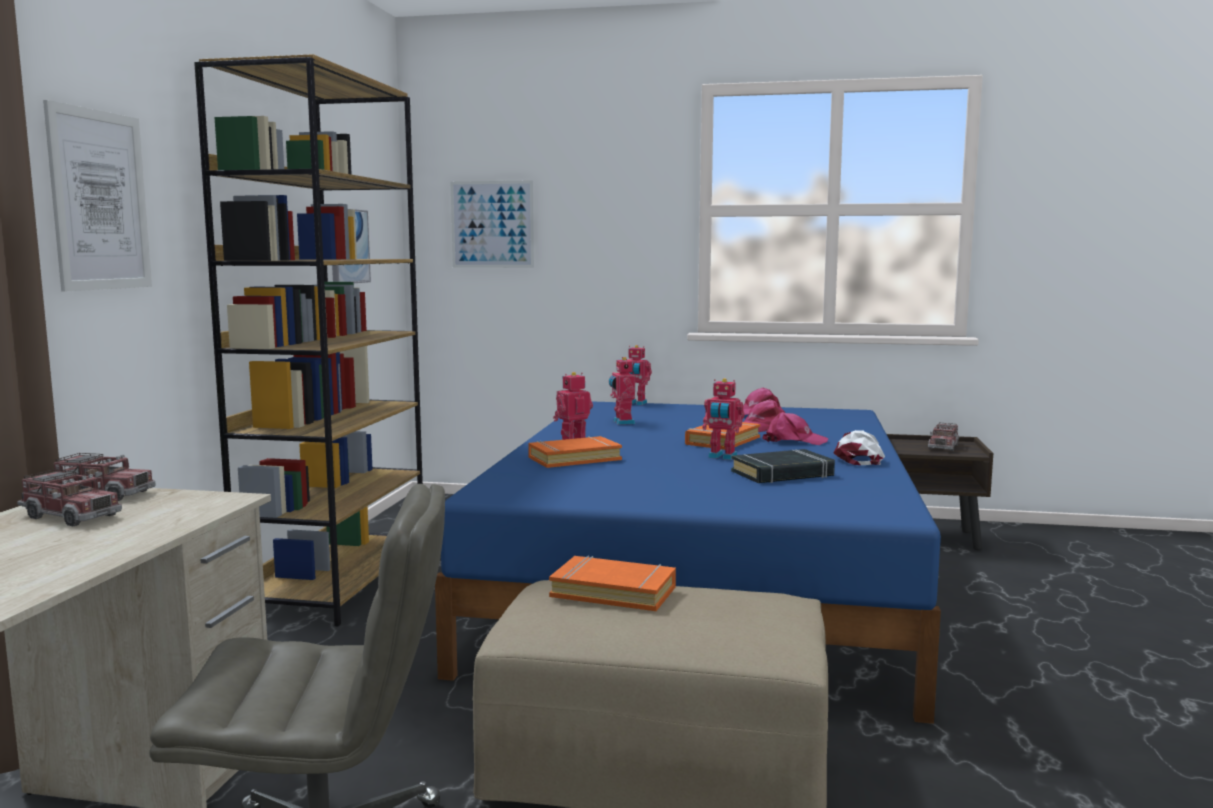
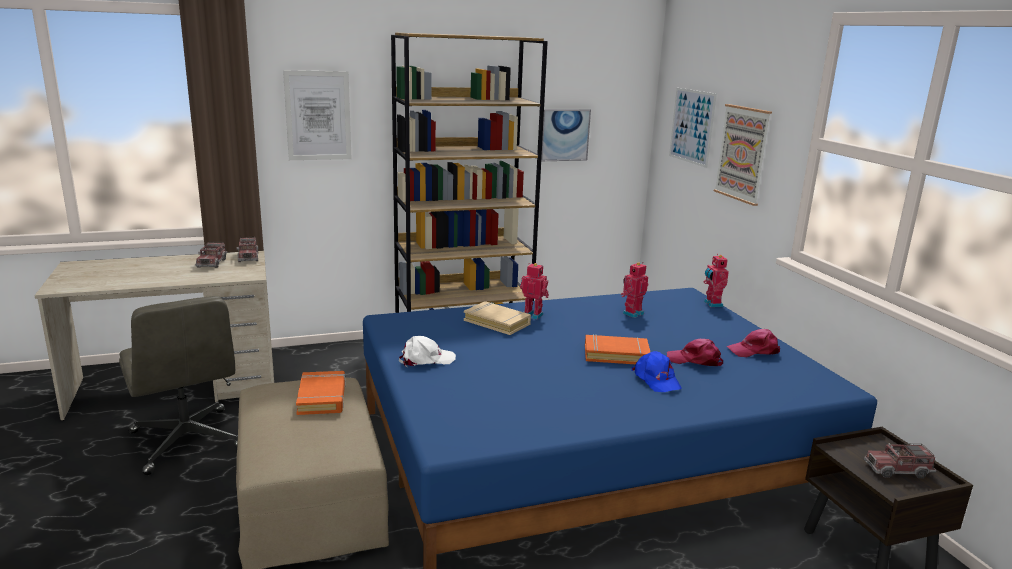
camera: 60 degrees right, 10 degrees up
(574, 458) = (497, 322): orange book -> beige book
(595, 240) = (743, 153): none -> picture
(722, 457) = (560, 363): toy robot -> none
(782, 474) = (530, 391): black book -> none
(793, 441) = (656, 379): pink cap -> blue cap
(859, 459) = (620, 414): white cap -> white cap (426, 359)

